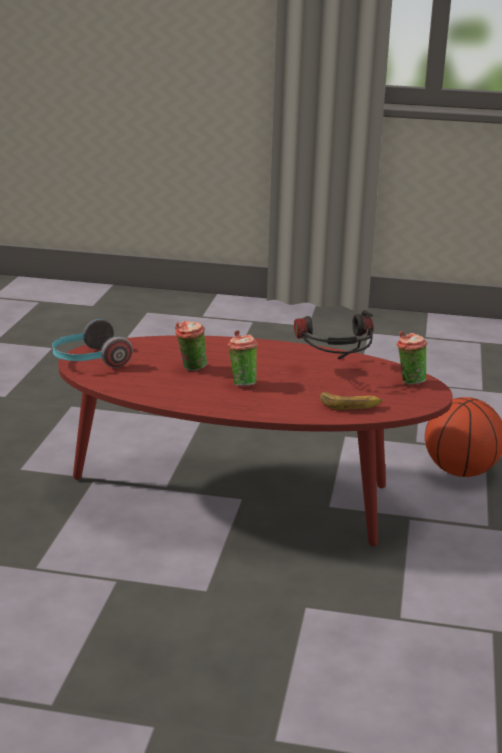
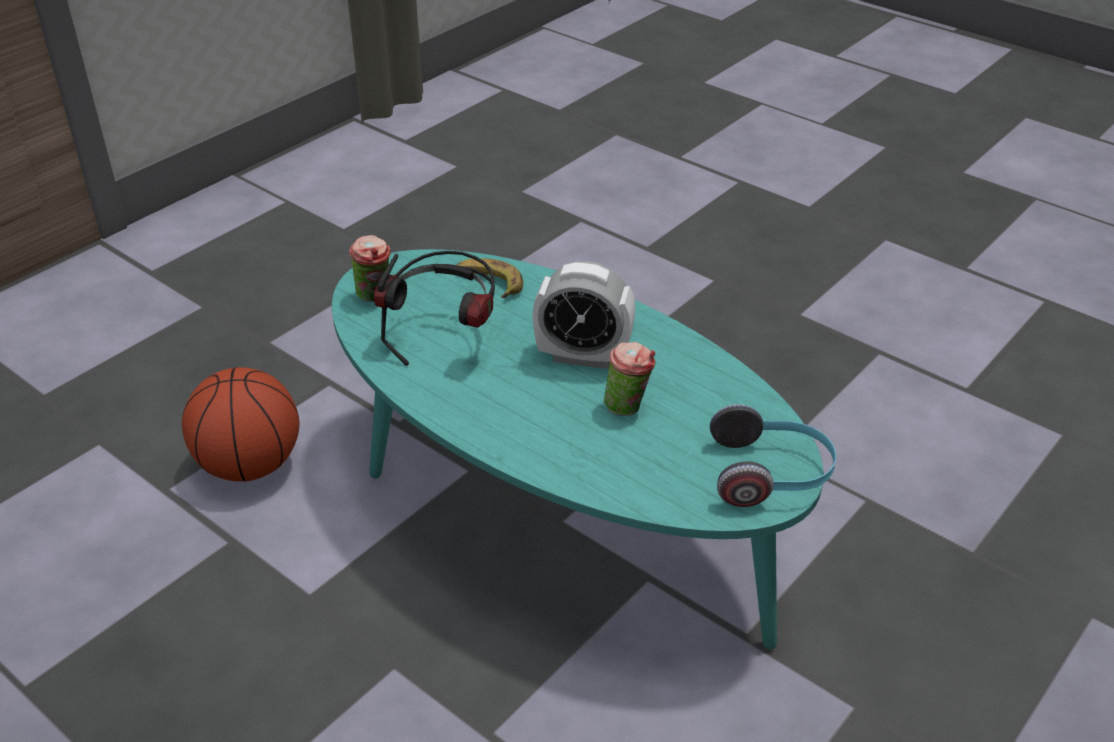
camera: 150 degrees left, 15 degrees up
(241, 383) = (583, 356): cup -> alarm clock
(247, 499) = (557, 516): red coffee table -> turquoise coffee table

